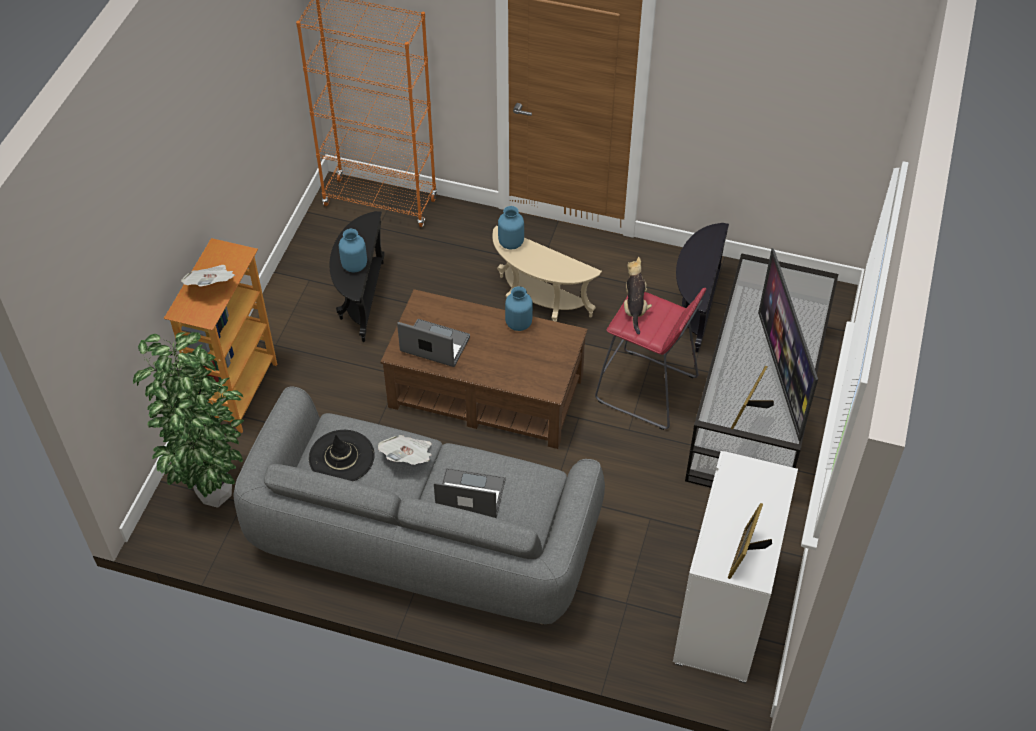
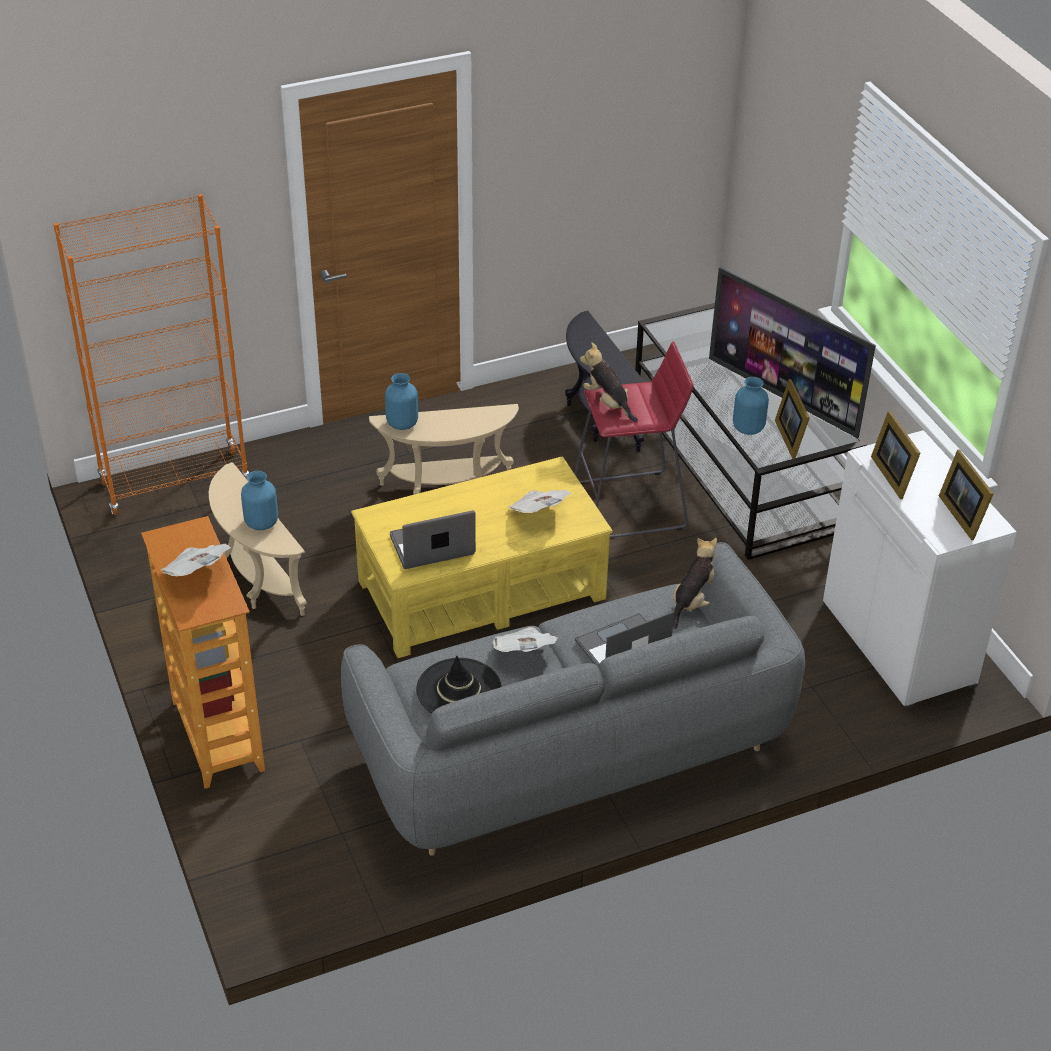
camera: 40 degrees left, 10 degrees down
(213, 492) = (298, 843): potted plant -> none
(360, 300) = (256, 580): black side table -> beige side table
(485, 390) = (480, 589): brown coffee table -> yellow coffee table
(518, 323) = (492, 485): blue vase -> blue vase (747, 428)
(526, 362) = (539, 512): none -> newspaper
(552, 492) = (693, 601): none -> plush toy
(732, 490) = (893, 474): none -> picture frame

